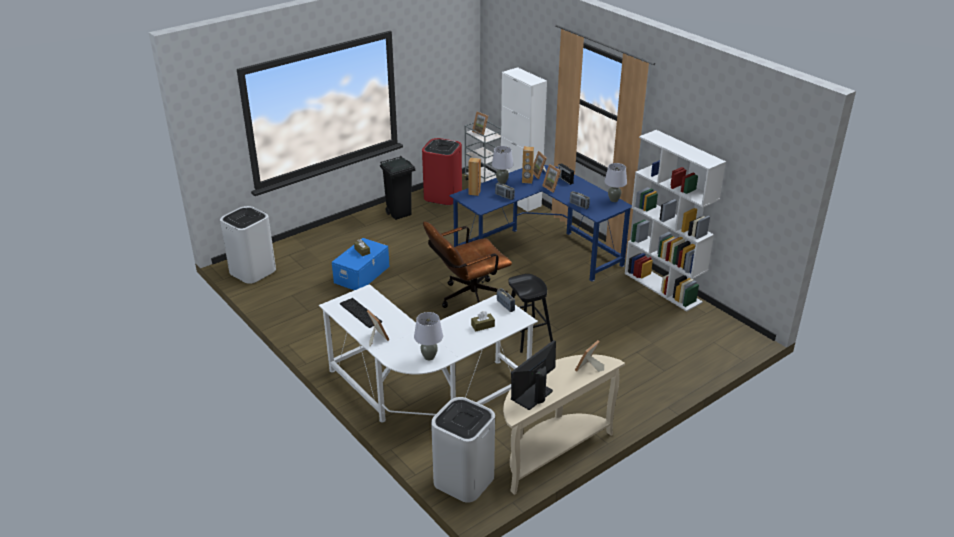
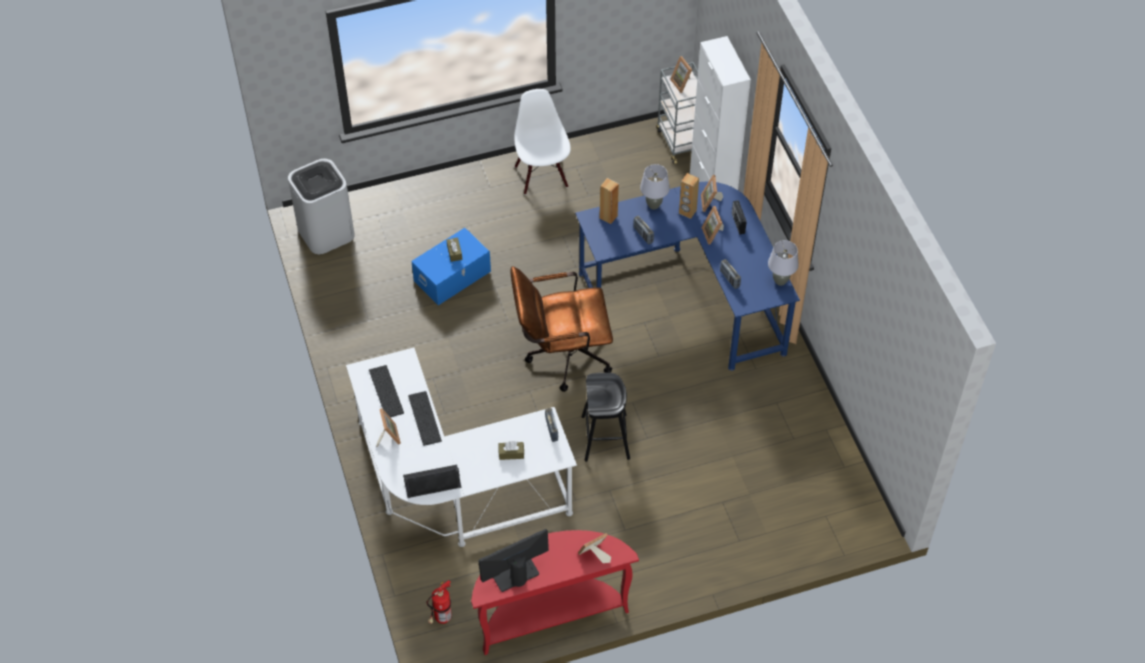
camera: 20 degrees right, 20 degrees up
(399, 214) = (542, 176): black trash can -> white chair
(399, 321) = (423, 418): none -> keyboard
(429, 357) = (432, 482): grey table lamp -> black speaker
(442, 196) = (613, 155): red trash can -> none
(463, 479) = (441, 618): white trash can -> fire extinguisher
(552, 452) = (550, 614): beige console table -> red console table
(663, 288) = (815, 408): white bookcase -> none

